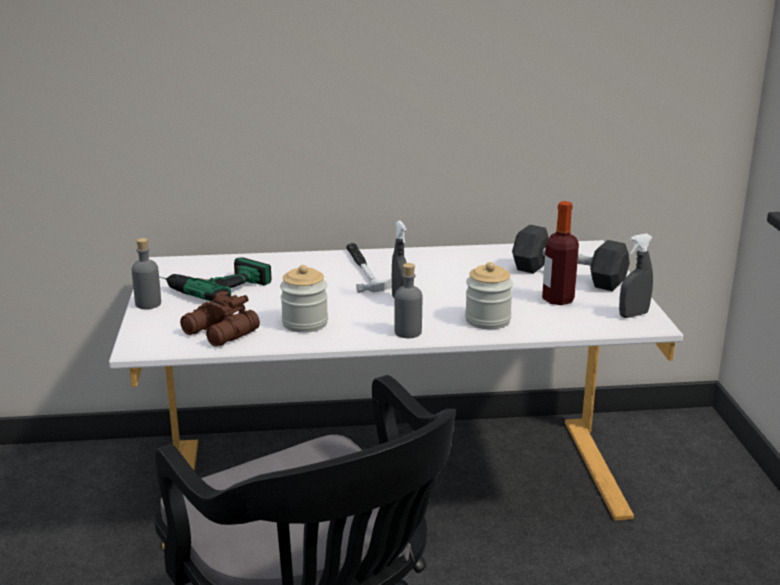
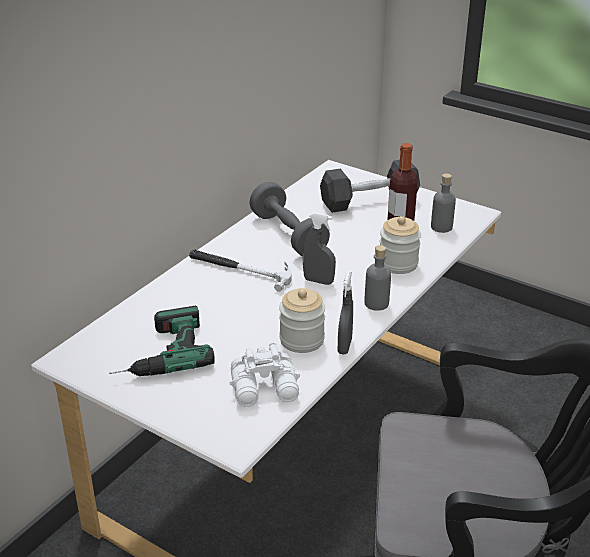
camera: 50 degrees left, 10 degrees up
(148, 304) = (150, 403): grey bottle -> grey bottle (441, 227)
(220, 333) = (266, 389): brown binoculars -> white binoculars
(448, 267) = (288, 235): none -> grey dumbbell
(633, 315) = (457, 211): grey spray bottle -> grey spray bottle (344, 346)

